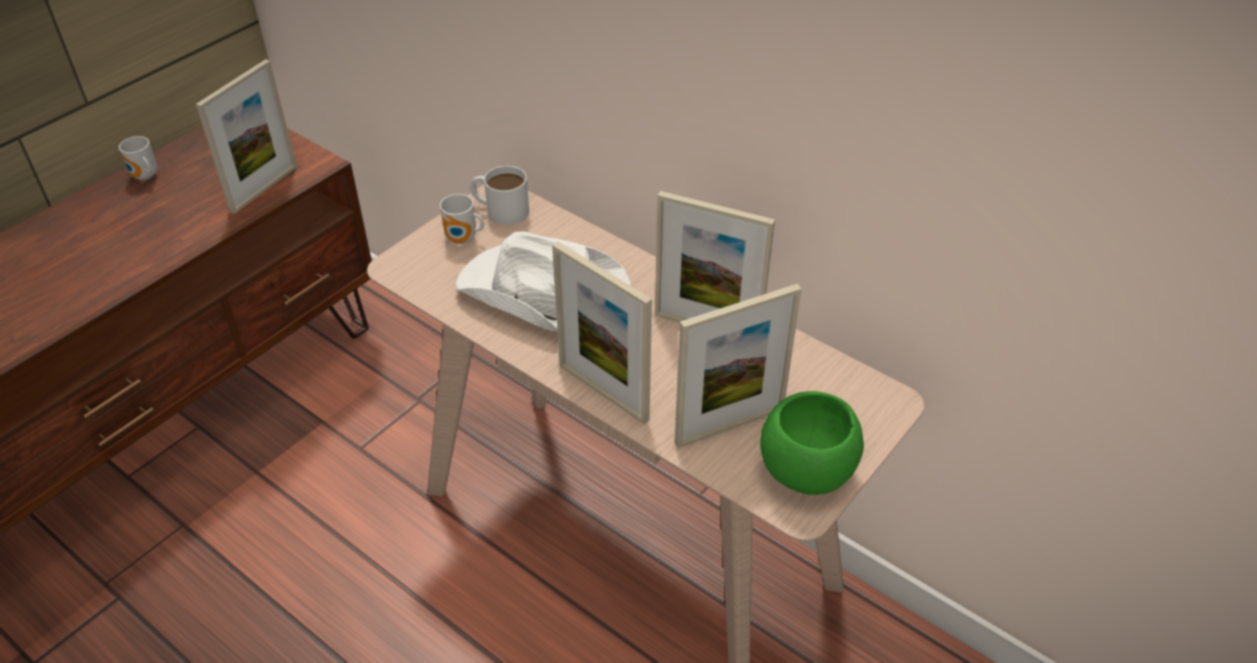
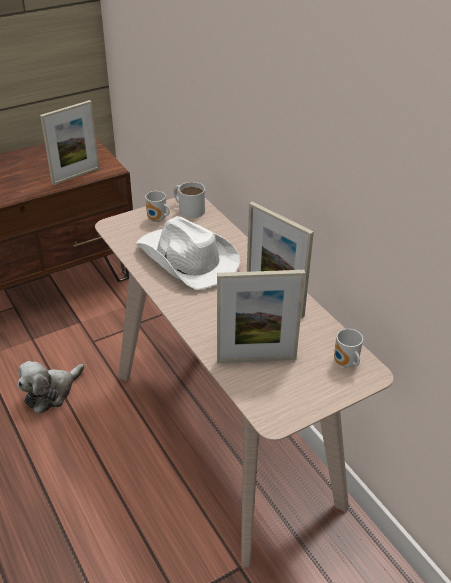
camera: 20 degrees right, 5 degrees down
(145, 177) = (19, 157): mug -> mug (345, 364)
(332, 550) = (51, 392): none -> plush toy
(603, 392) = (190, 320): picture frame -> none
(805, 471) = (289, 398): green bowl -> none

